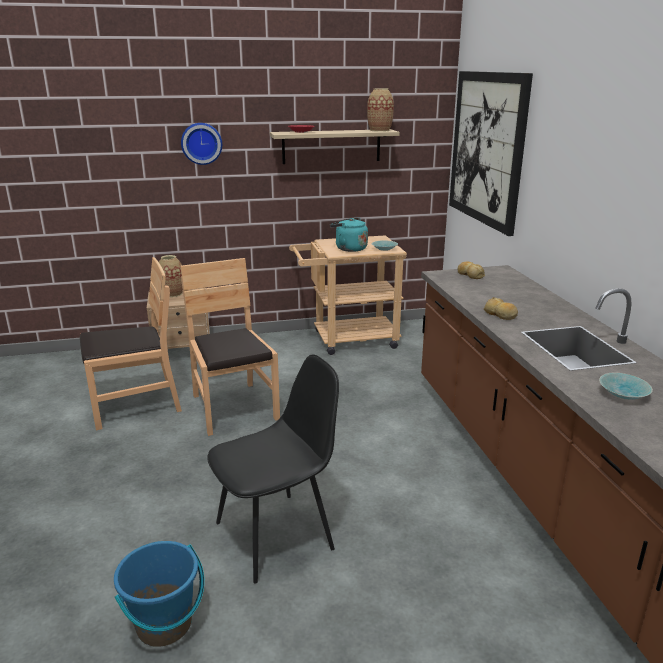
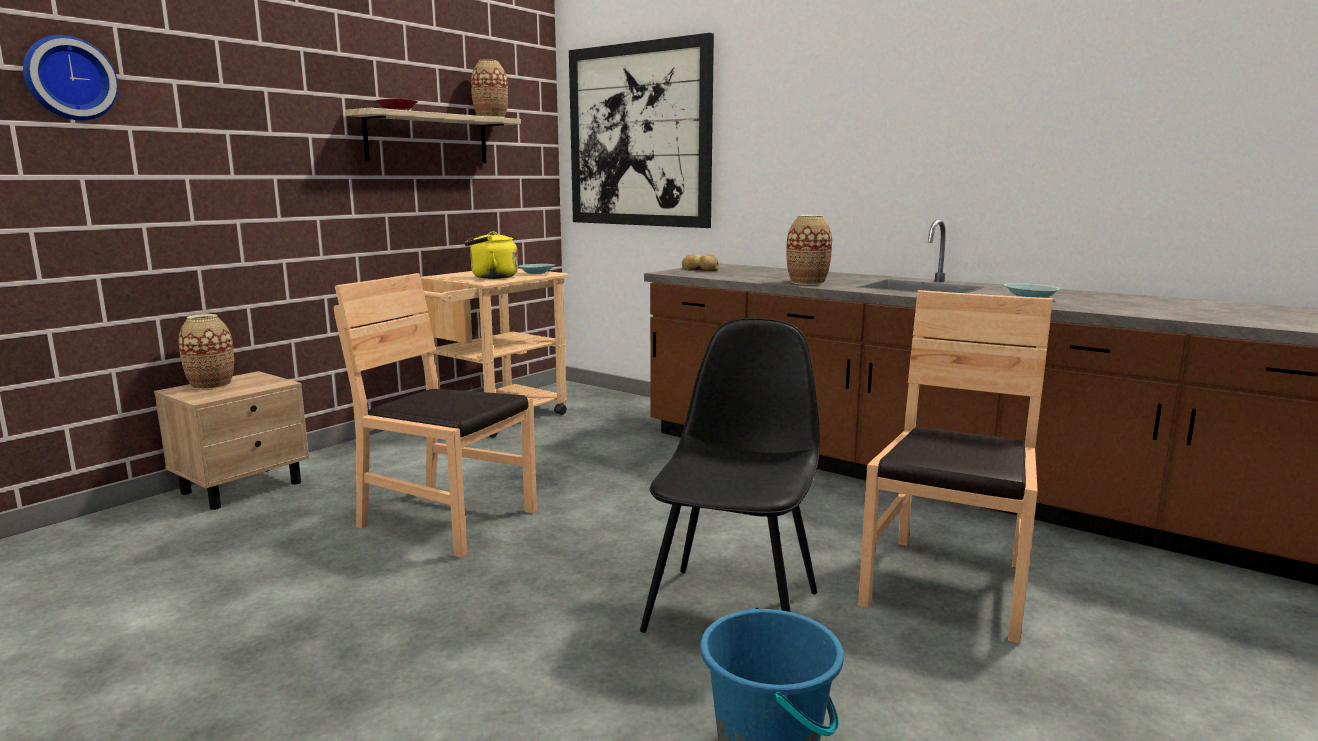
camera: 40 degrees left, 10 degrees down
(135, 404) = (263, 567): brown chair -> brown chair (948, 586)
(201, 143) = (240, 119): wall clock -> wall clock (69, 78)
(349, 248) = (491, 277): turquoise kettle -> yellow kettle
(500, 314) = (807, 282): bread -> vase

